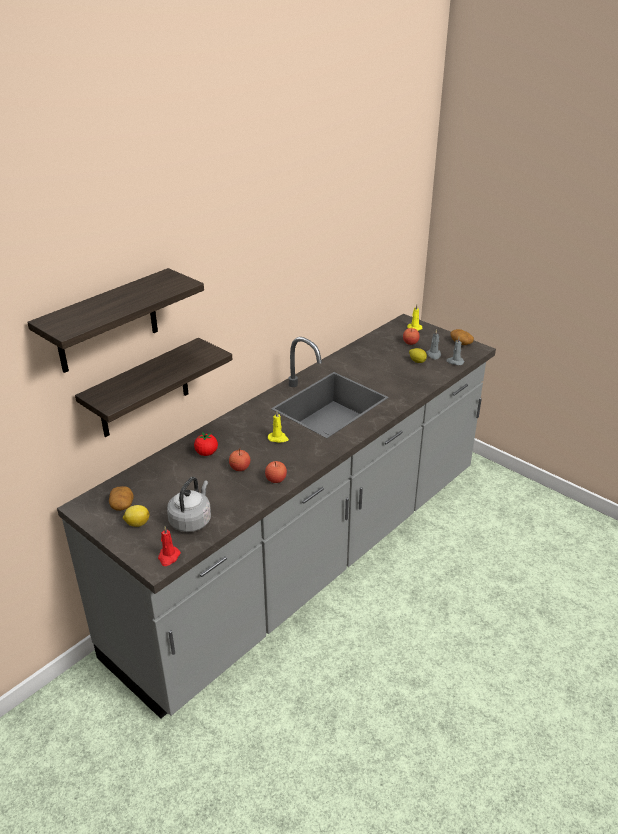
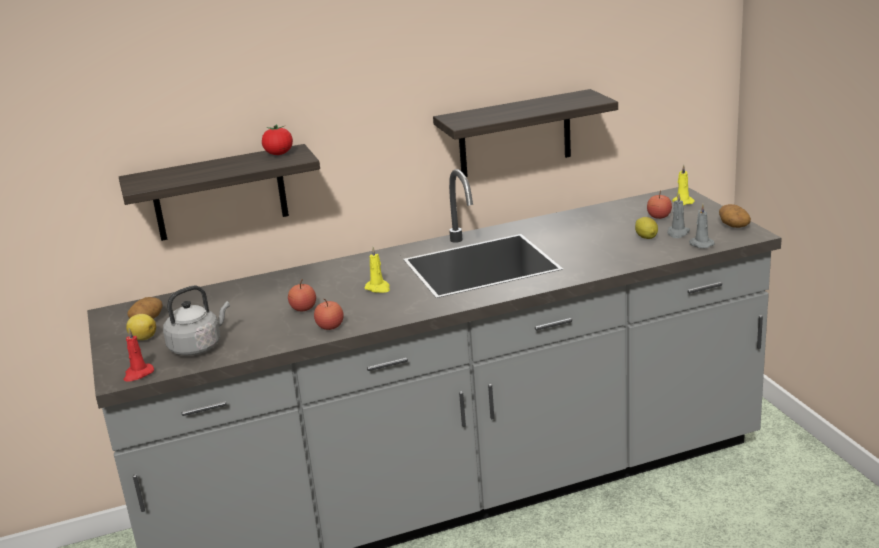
camera: 30 degrees right, 10 degrees down
(107, 322) = (164, 95): shelf -> shelf (515, 134)
(206, 453) = (284, 289): tomato -> tomato (279, 154)

